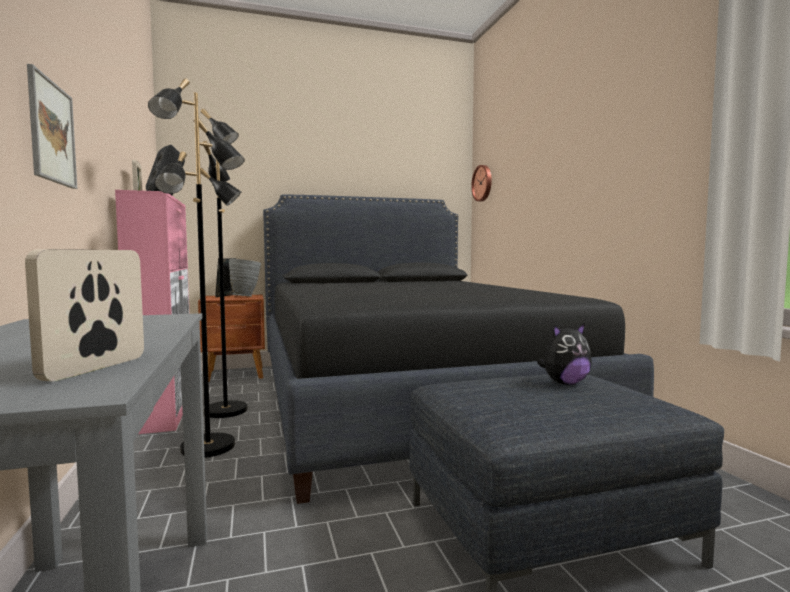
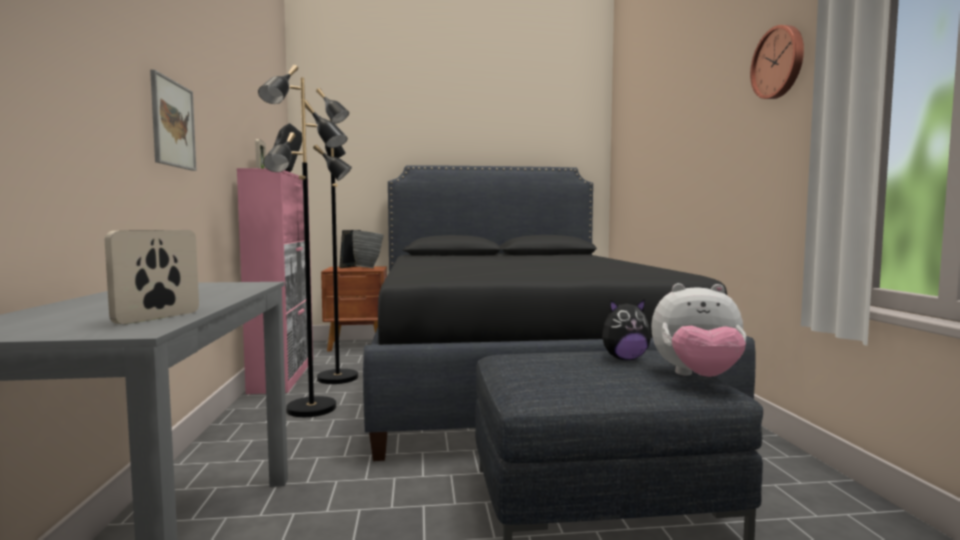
camera: 10 degrees right, 0 degrees up
(483, 183) = (620, 148): wall clock -> wall clock (779, 63)
(649, 400) = (697, 377): none -> plush toy

